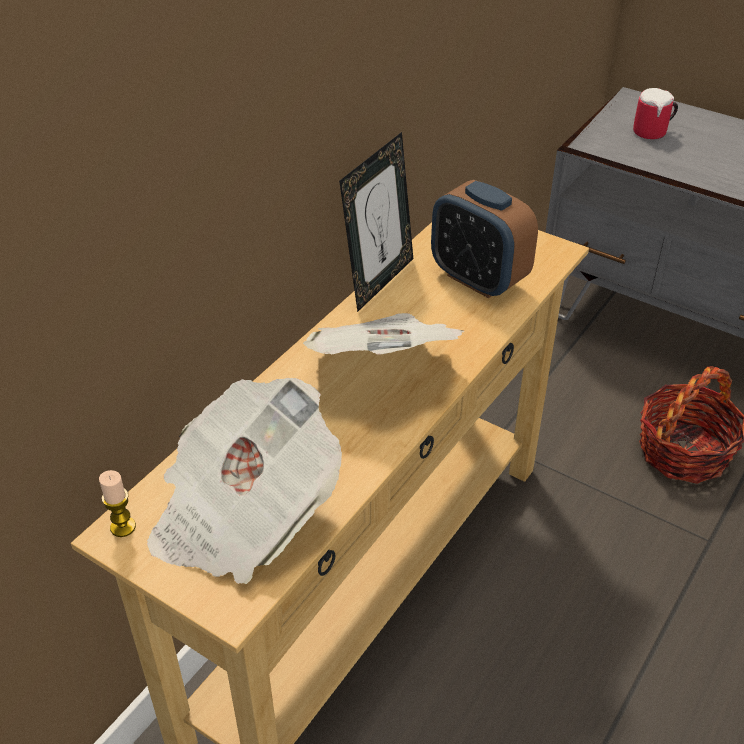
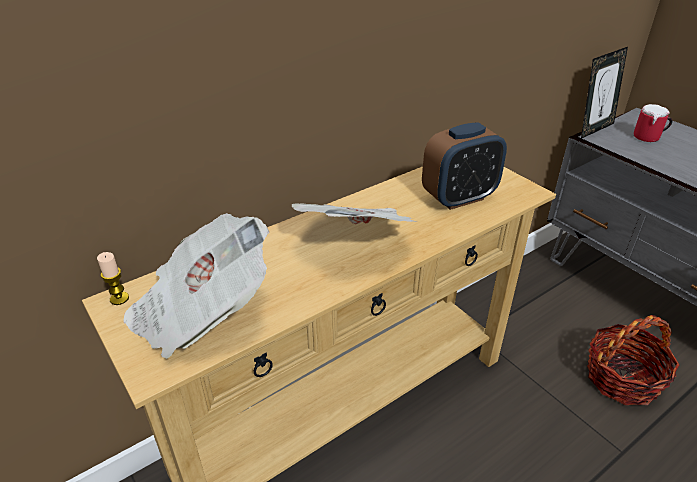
camera: 20 degrees right, 5 degrees down
(379, 281) = (386, 186): picture frame -> picture frame (593, 129)
(478, 279) = (459, 198): alarm clock -> alarm clock turned 90 degrees counterclockwise

